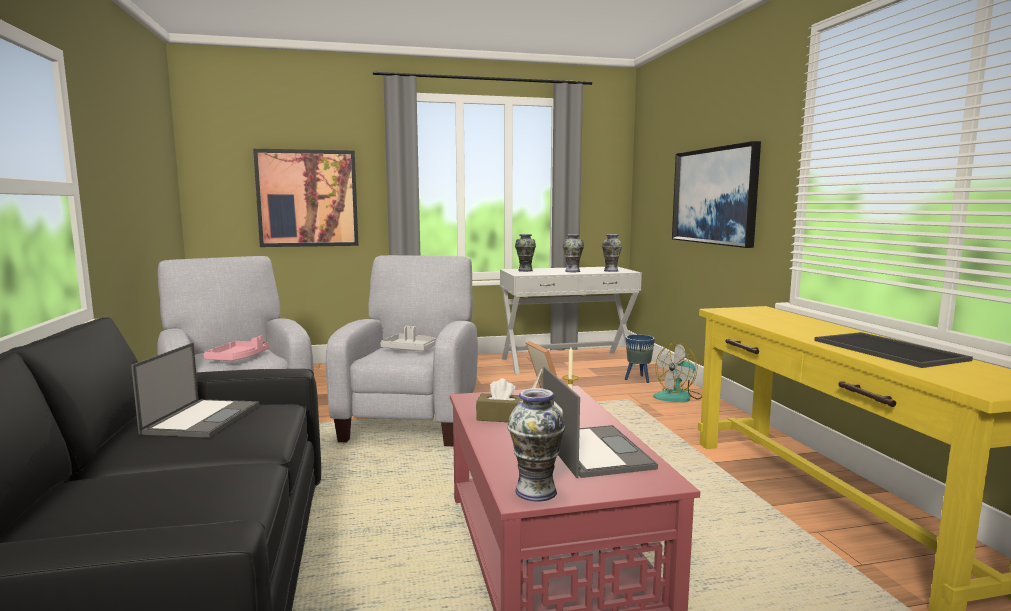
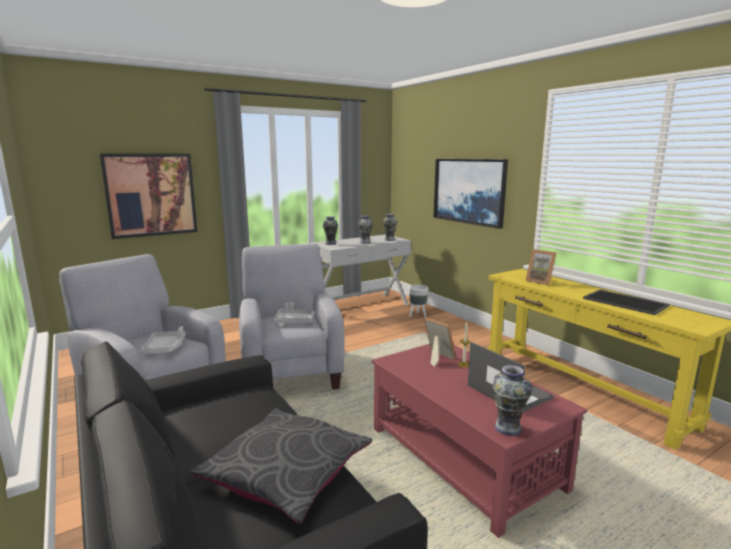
camera: 20 degrees left, 5 degrees up
(189, 484) = (286, 473): none -> grey pillow
(203, 418) = (219, 413): laptop -> none
(238, 358) = (165, 348): pink tray -> grey tray
(501, 417) = (427, 374): brown tissue box -> none
(638, 379) = (417, 315): blue planter -> white planter
(678, 397) = (451, 326): fan -> none
(772, 319) = (540, 281): none -> picture frame

